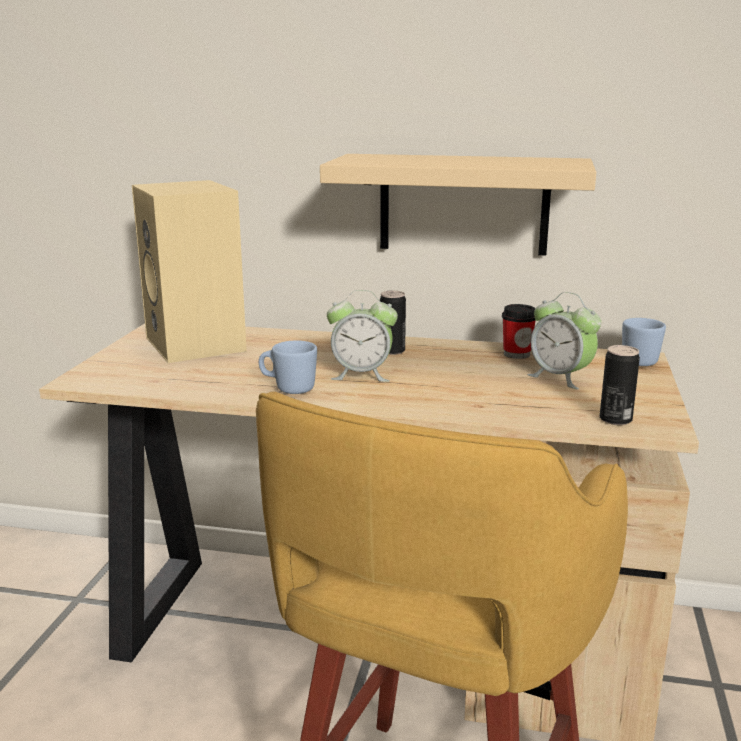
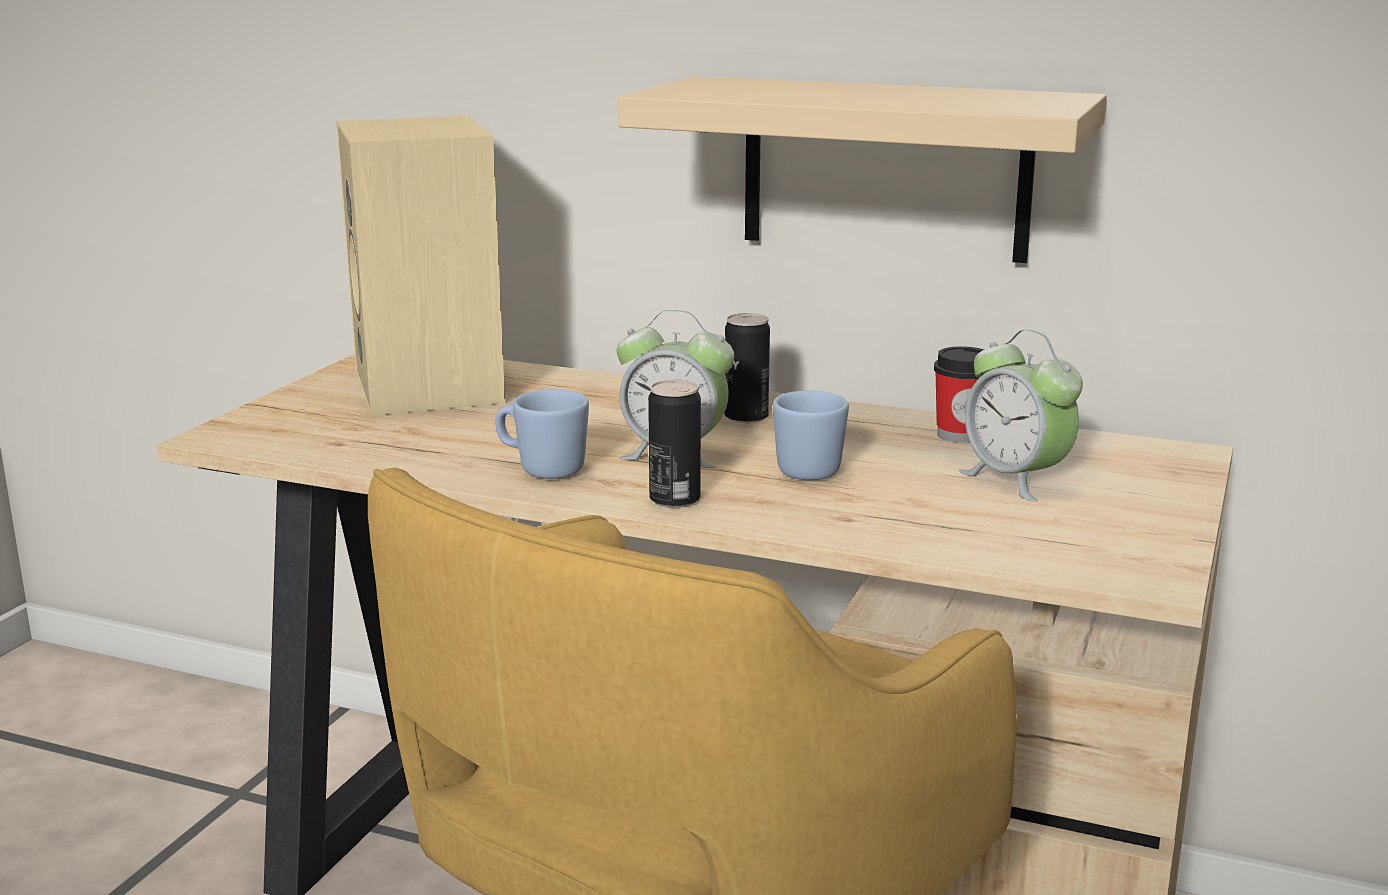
camera: 10 degrees right, 0 degrees up
(615, 419) = (1073, 558): can -> can (674, 499)
(640, 360) = (1179, 458): blue mug -> blue mug (815, 469)

